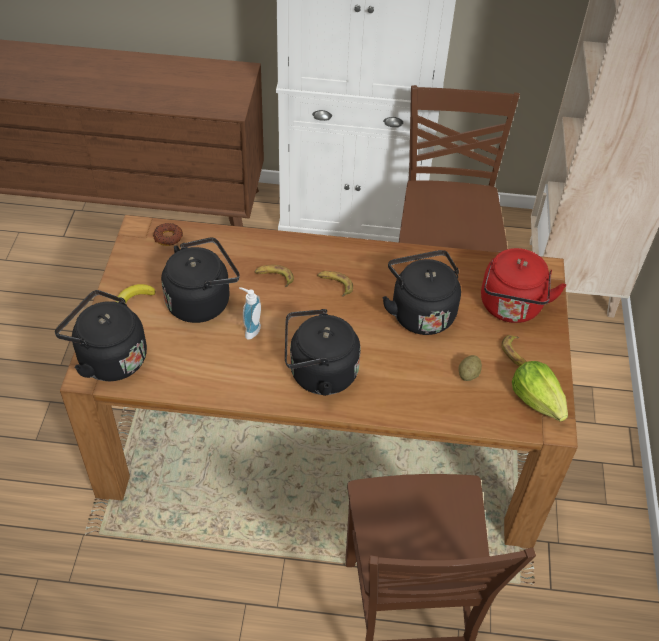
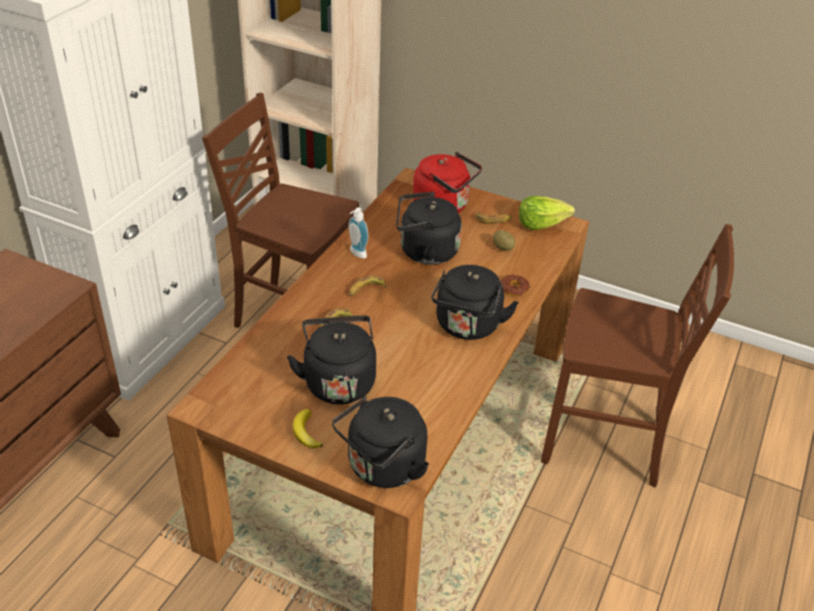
camera: 70 degrees left, 10 degrees down
(168, 237) = (229, 386): donut -> donut (514, 288)
(250, 330) = (394, 356): soap dispenser -> soap dispenser (356, 254)

